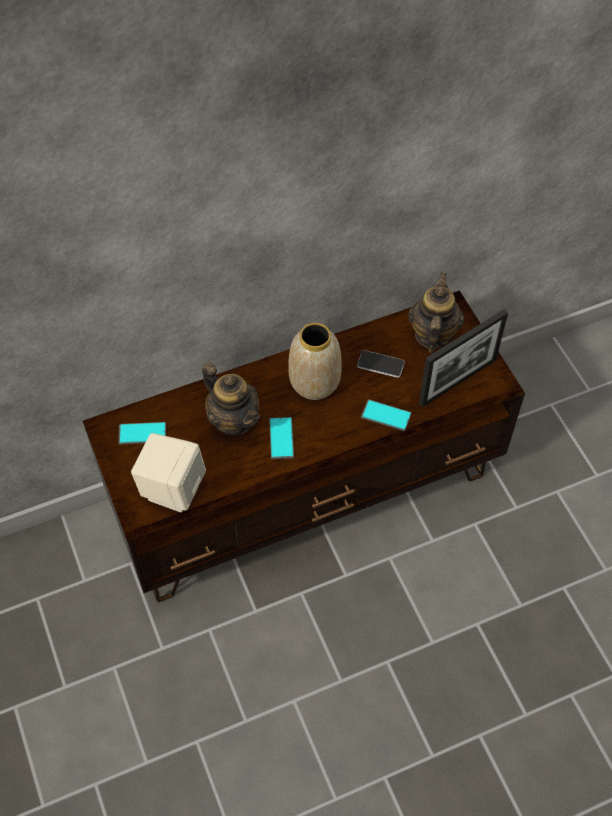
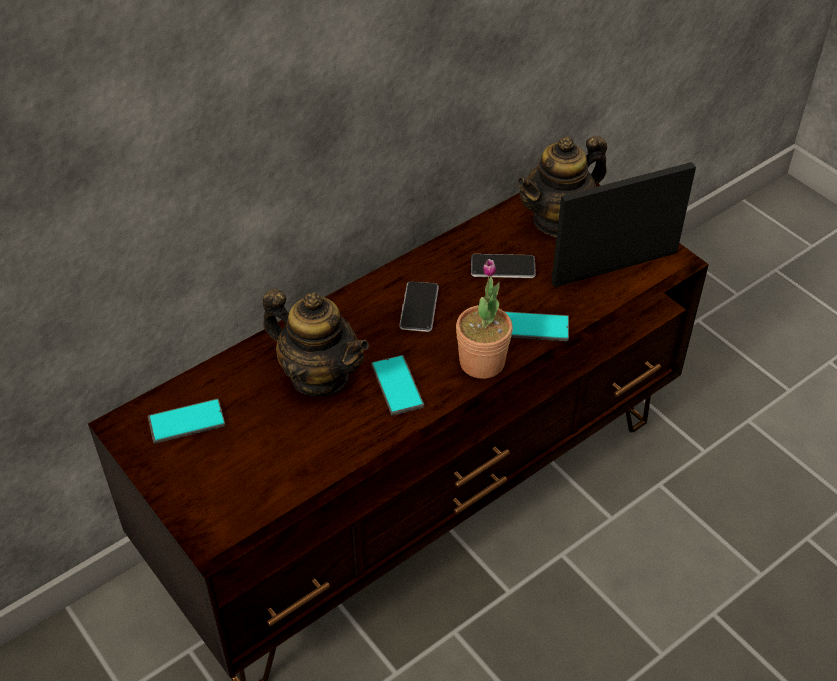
camera: 15 degrees left, 10 degrees down
(172, 488) = (255, 487): beige speaker -> none
(314, 383) = (419, 307): vase -> phone
(342, 434) = (482, 362): none -> potted plant
(432, 334) = (558, 219): teapot -> teapot turned 120 degrees counterclockwise
(457, 381) = (614, 267): picture frame -> picture frame turned 150 degrees counterclockwise

